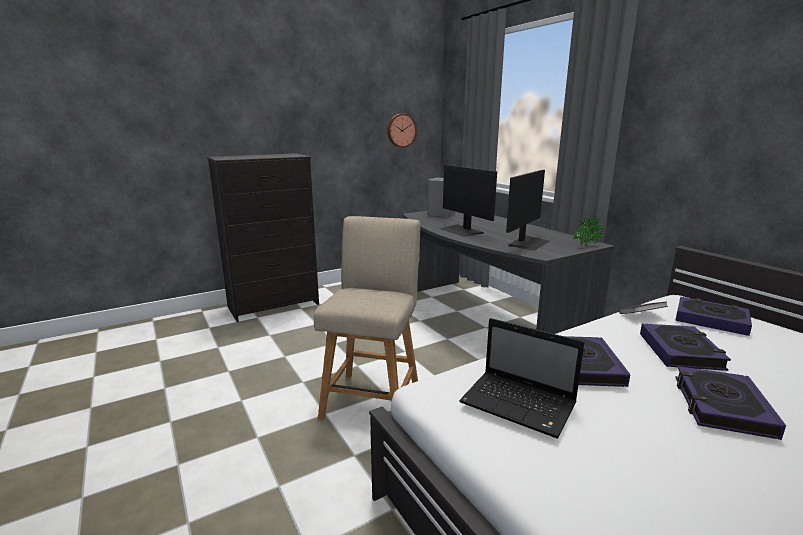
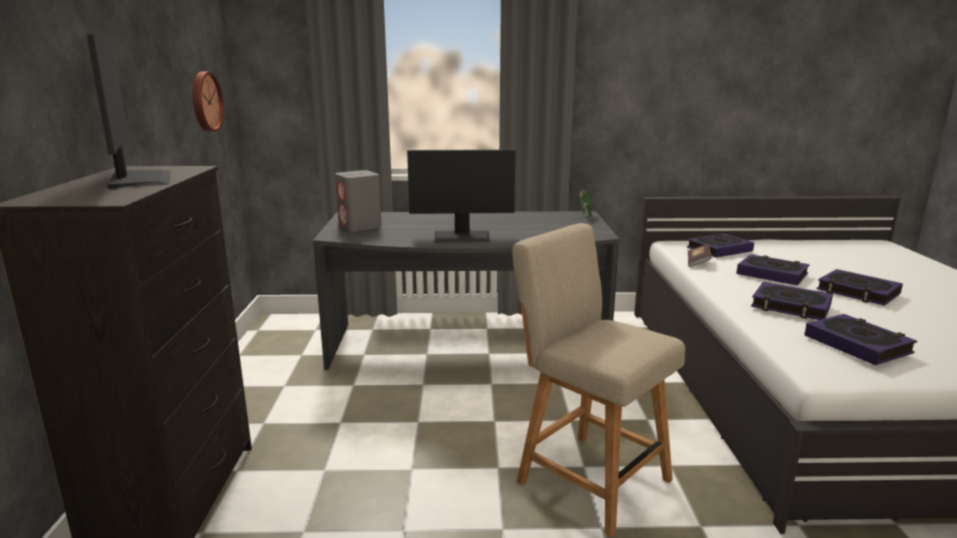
camera: 60 degrees left, 0 degrees up
(520, 405) = (857, 345): laptop -> book
(528, 243) = (552, 228): monitor -> monitor (138, 179)

